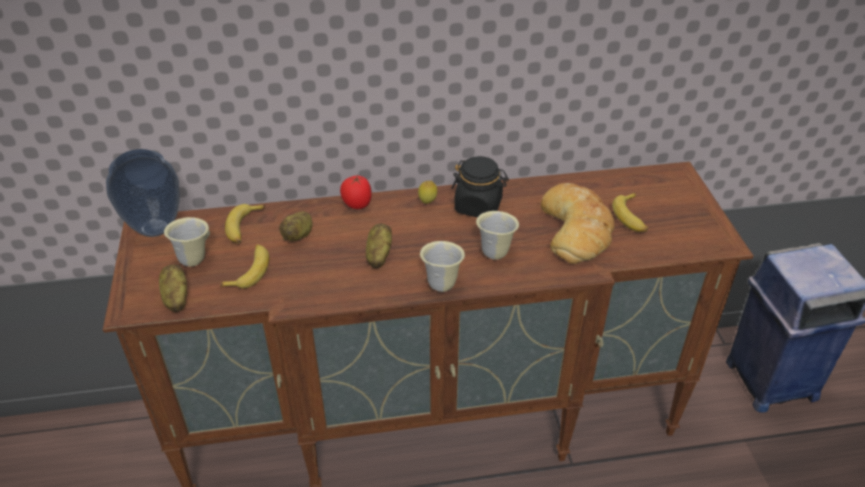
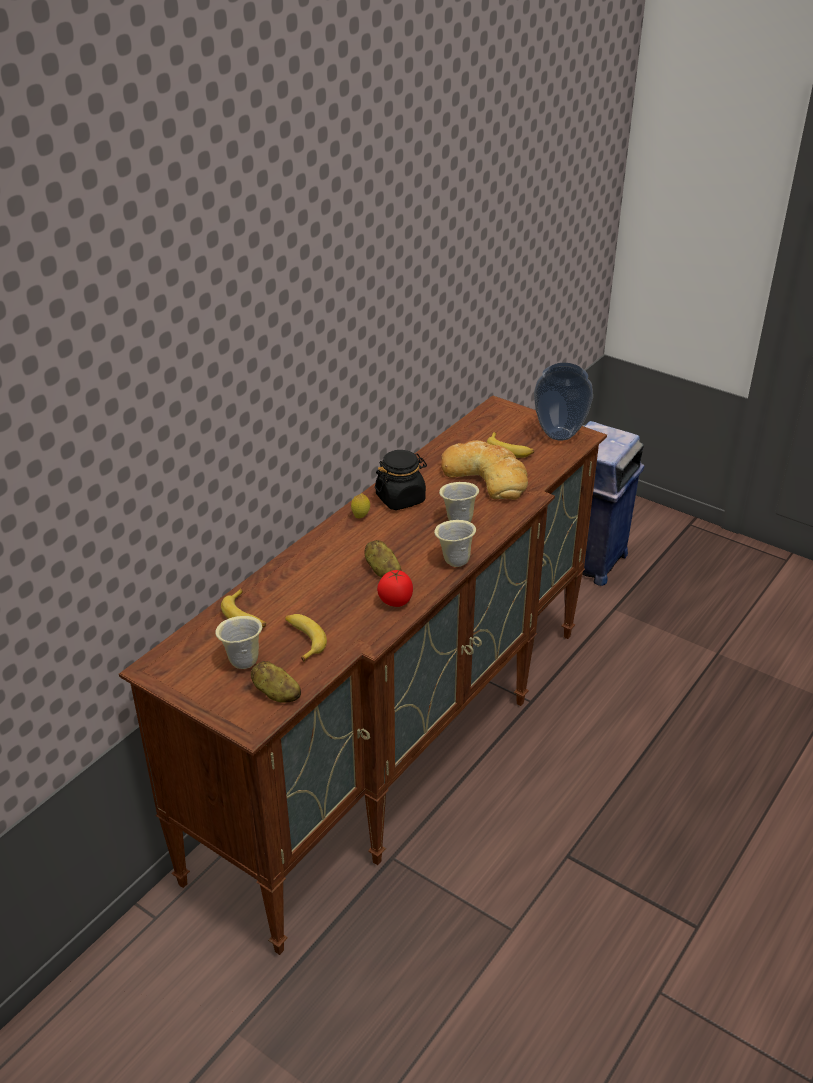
camera: 45 degrees left, 5 degrees down
(157, 228) = (167, 662): vase -> vase (560, 434)
(299, 235) = (300, 594): potato -> none
(357, 204) = (309, 548): tomato -> tomato (395, 602)

